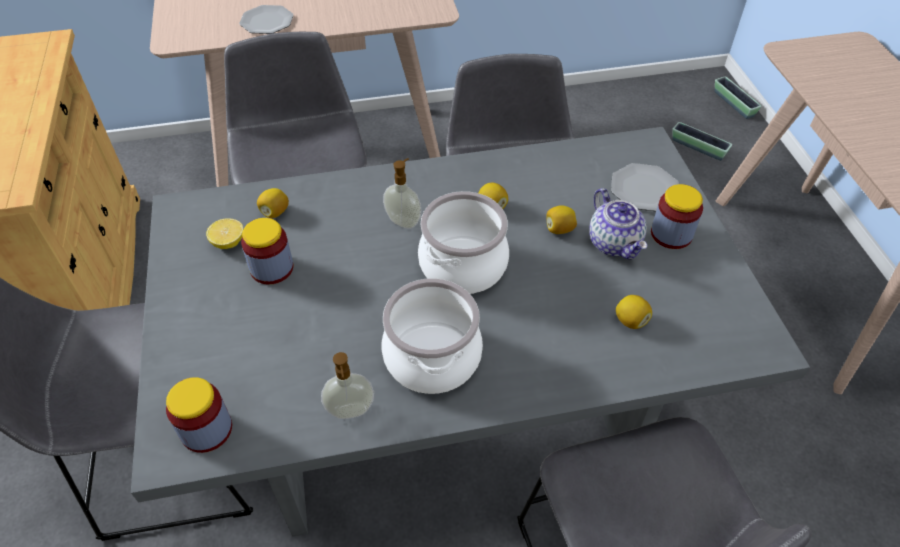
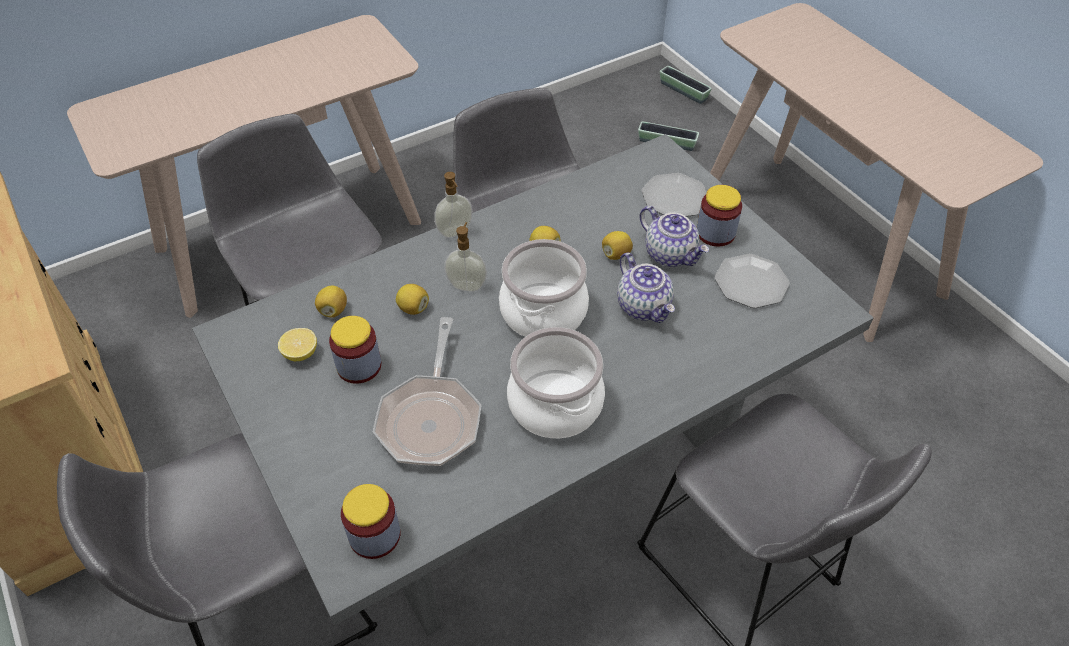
camera: 20 degrees left, 0 degrees up
(267, 22) = (214, 113): plate -> plate (751, 283)
(311, 335) = (431, 417): none -> frying pan
(350, 411) = (504, 475): soap dispenser -> soap dispenser (455, 232)
(564, 287) = (644, 306): none -> teapot
(630, 321) = (714, 320): lemon -> lemon (413, 308)

